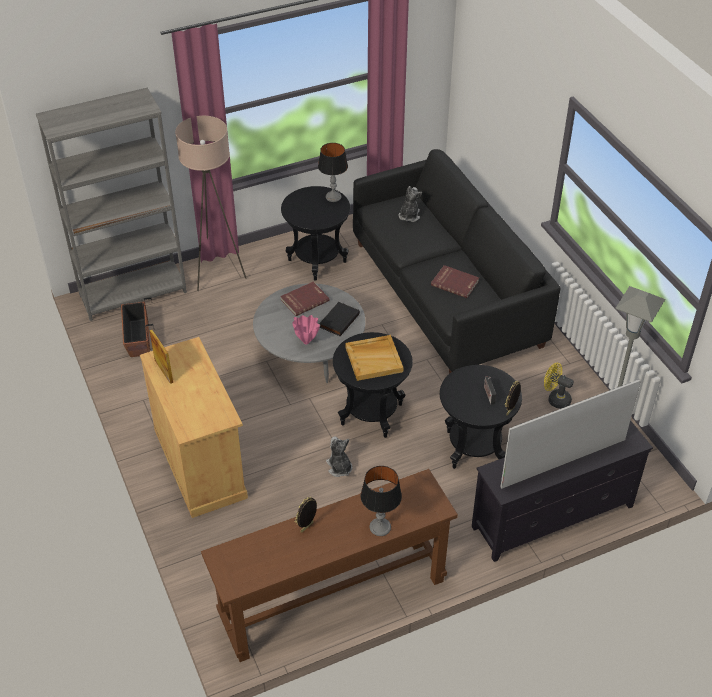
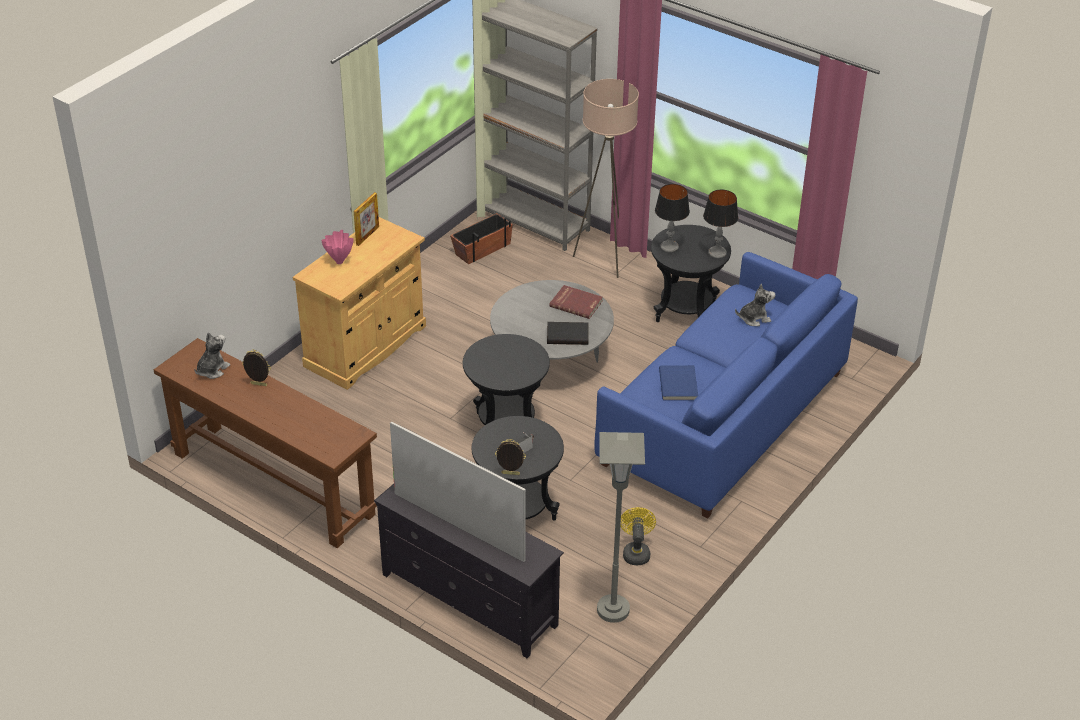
camera: 60 degrees right, 5 degrees down
(306, 342) = (520, 326): pink vase -> pink vase (339, 262)
(339, 467) = (424, 431): plush toy -> plush toy (212, 370)
(374, 359) = (507, 362): beige tray -> none
(380, 527) = (286, 426): table lamp -> table lamp (669, 247)
(446, 293) = (723, 418): black sofa -> blue sofa
(455, 282) = (679, 384): red book -> blue book

